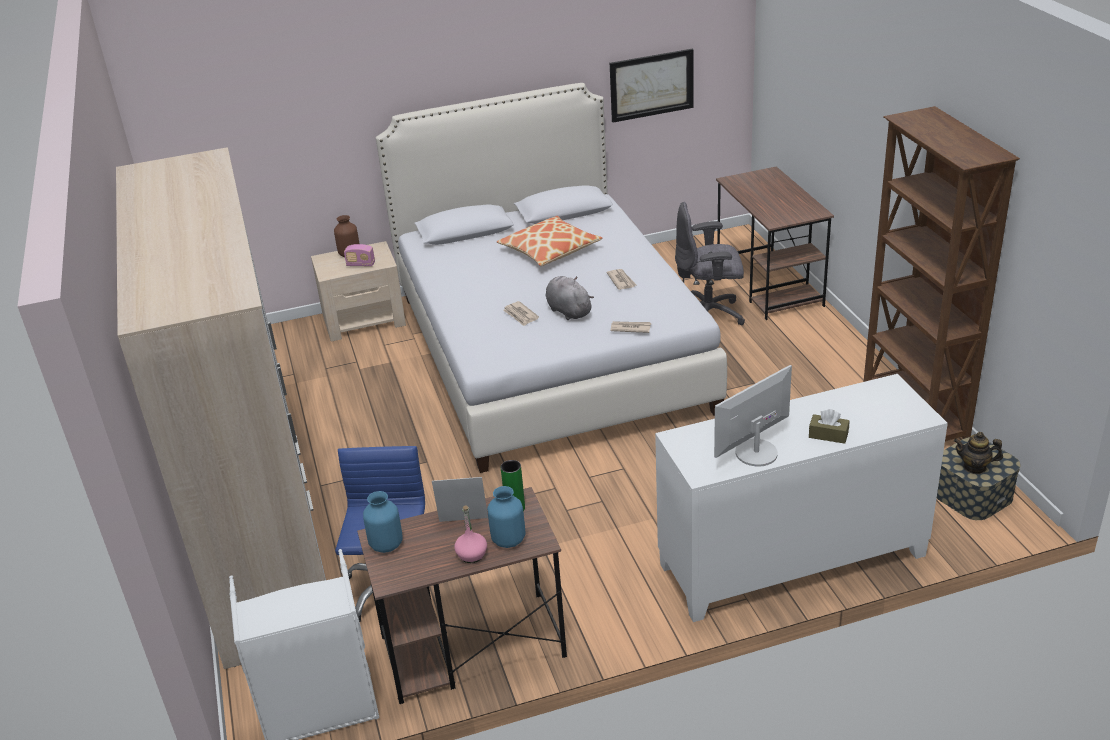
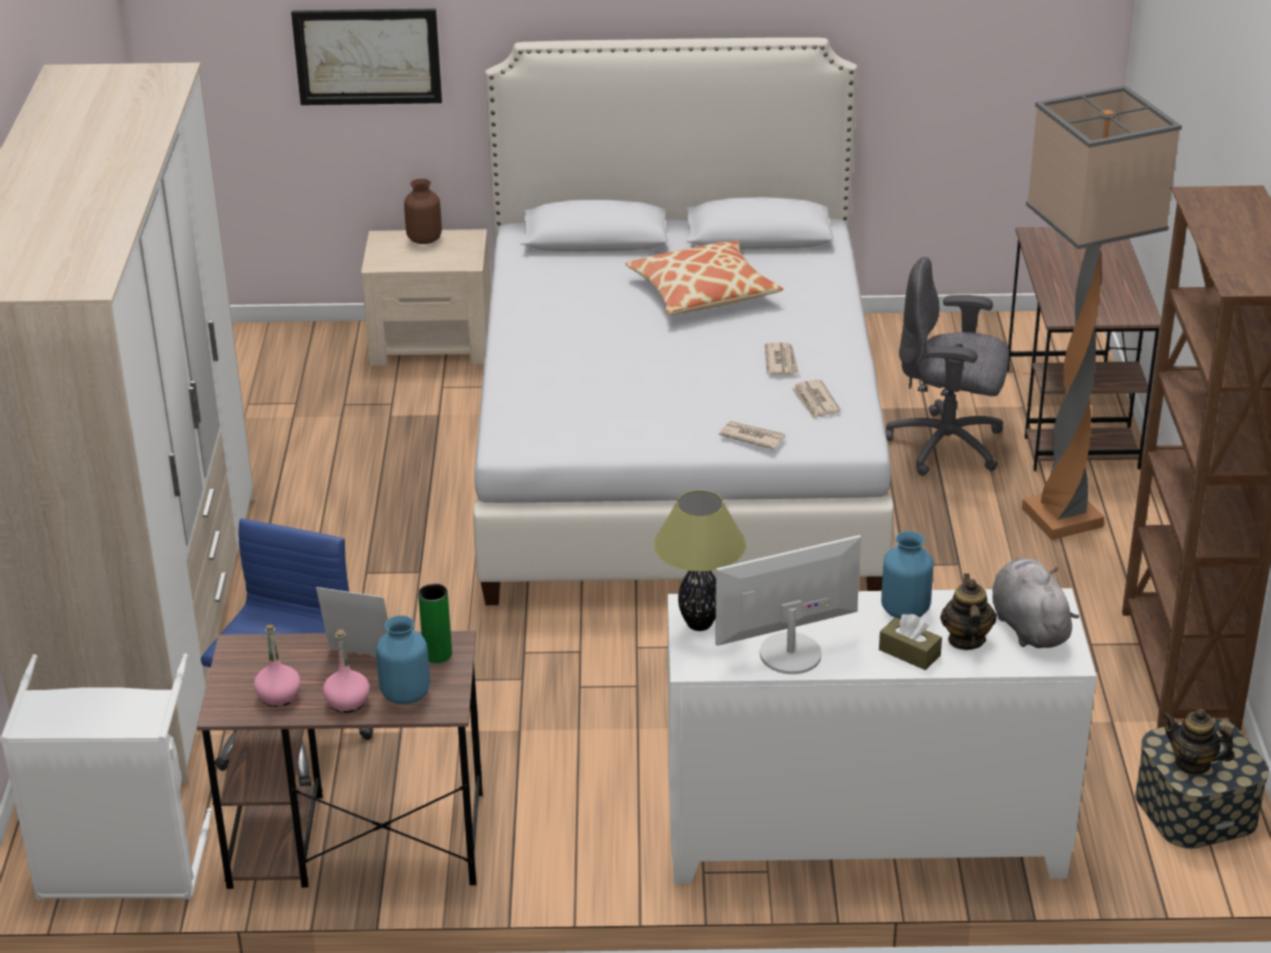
camera: 15 degrees right, 0 degrees up
(360, 264) = (432, 258): radio -> none
(386, 544) = (245, 662): blue vase -> blue vase (904, 610)
(422, 562) = (278, 696): none -> pink bottle
(520, 315) = (603, 383): newspaper -> newspaper (815, 402)
(568, 310) = (677, 391): grey plush toy -> grey plush toy (1028, 626)
(651, 85) = (945, 58): picture -> picture (367, 56)
(687, 448) = (699, 625): none -> table lamp
(799, 343) = (1065, 518): none -> floor lamp
(856, 419) = (966, 639): none -> teapot

